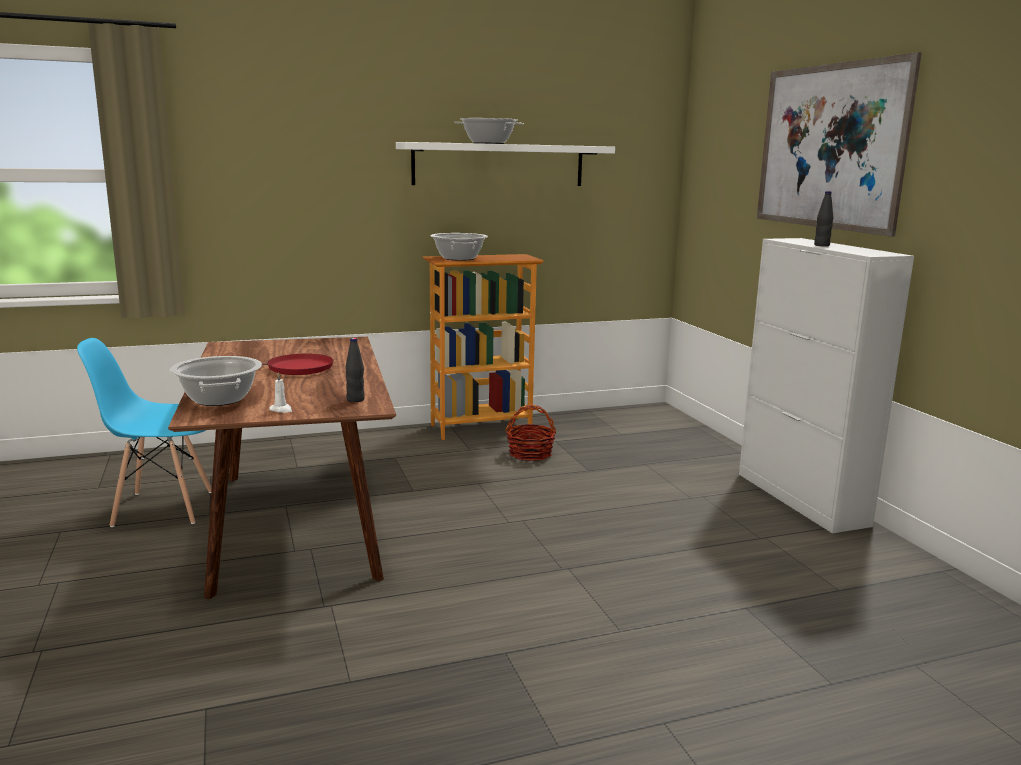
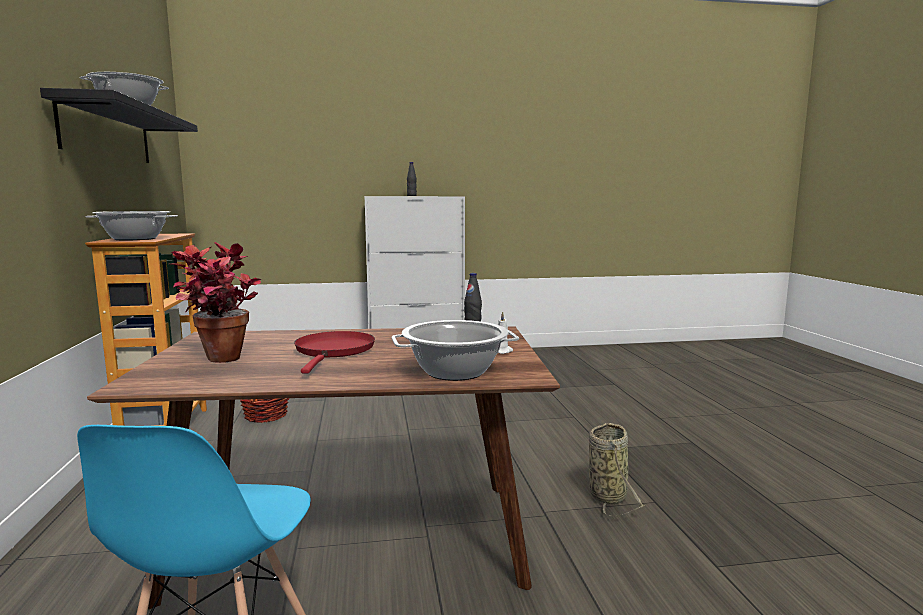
camera: 80 degrees left, 5 degrees down
(269, 351) = (220, 362): none -> potted plant
(368, 646) = (607, 494): none -> basket
(499, 165) = (108, 133): white shelf -> black shelf
(829, 147) = (371, 136): picture -> none

